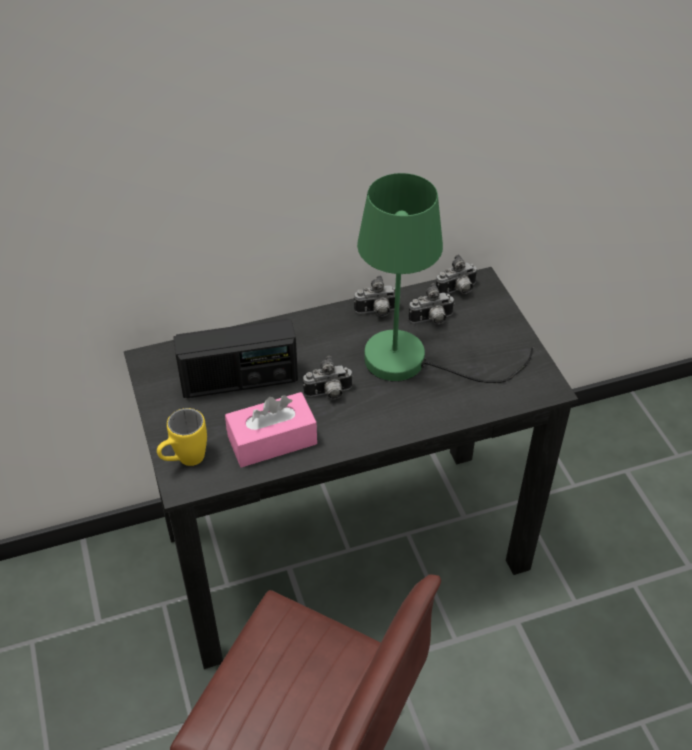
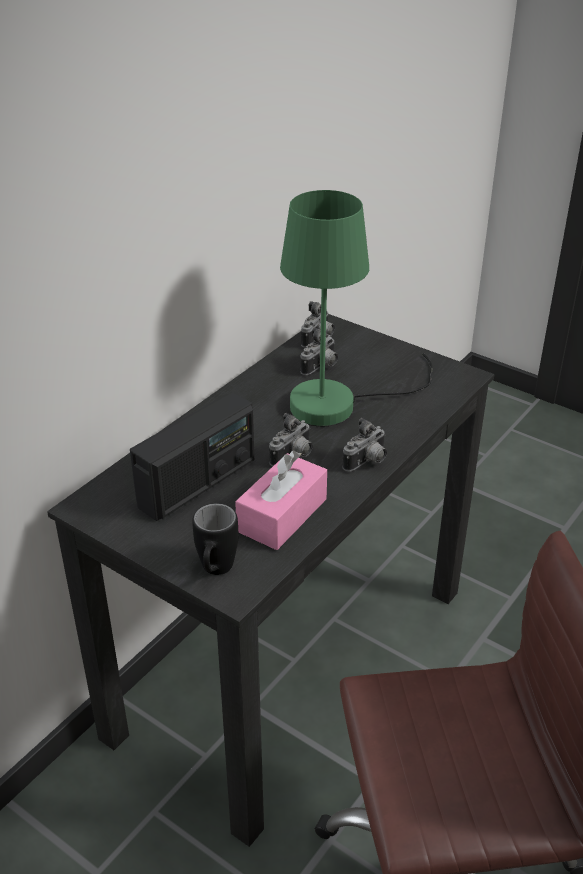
camera: 35 degrees left, 10 degrees down
(184, 461) = (215, 572): yellow mug -> black mug
(377, 312) = (268, 380): camera -> camera (367, 462)

